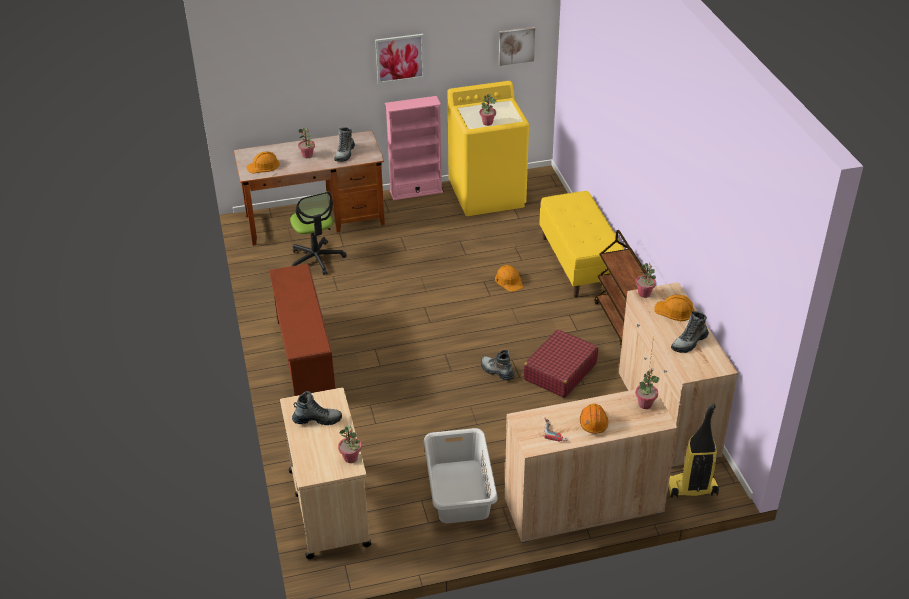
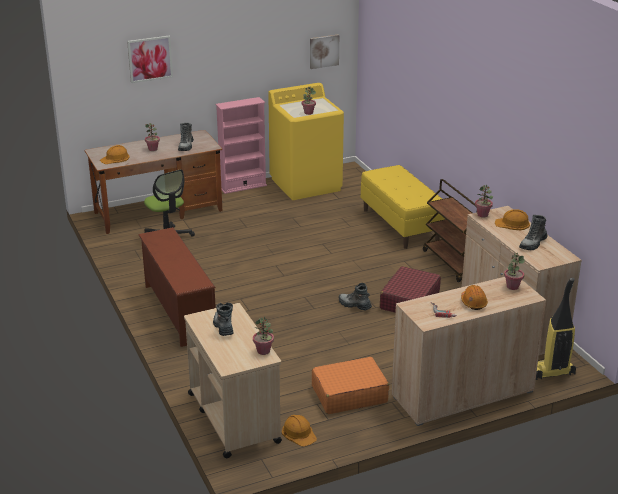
camera: 10 degrees left, 10 degrees down
(317, 419) = (223, 327): boot -> boot turned 90 degrees counterclockwise
(399, 58) = (228, 63): picture -> picture (150, 59)
(459, 492) = (349, 394): grey laundry basket -> orange suitcase
(509, 280) = (344, 241): orange hard hat -> orange hard hat (299, 433)

